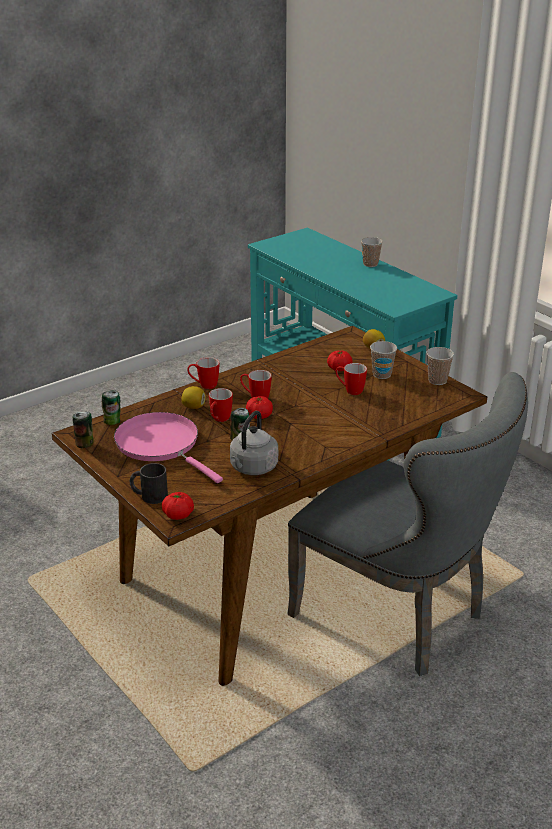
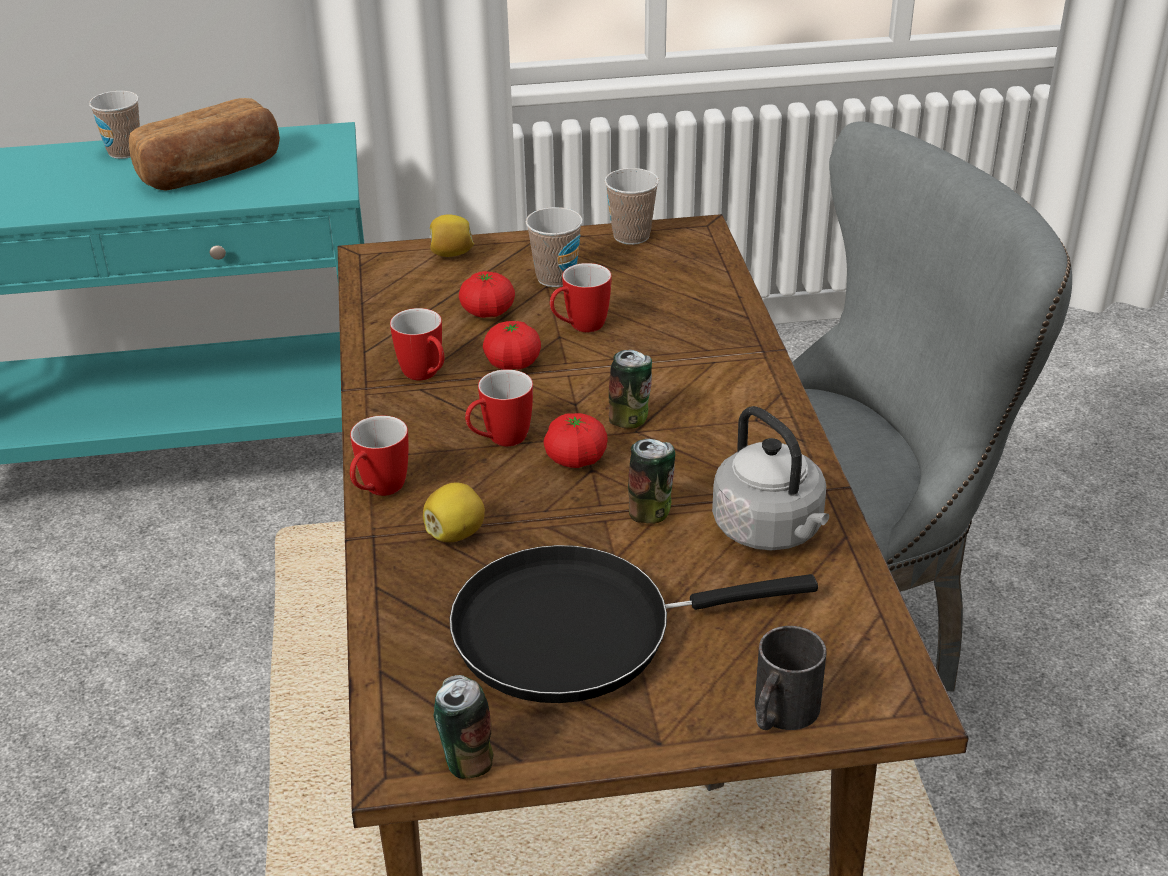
camera: 60 degrees left, 5 degrees up
(112, 422) = (404, 680): can -> can (630, 419)
(161, 445) = (578, 631): pink frying pan -> black frying pan
(178, 515) = (886, 691): tomato -> tomato (512, 363)
(219, 420) = (545, 516): mug -> mug (426, 376)
(377, 284) = (211, 171): none -> bread

